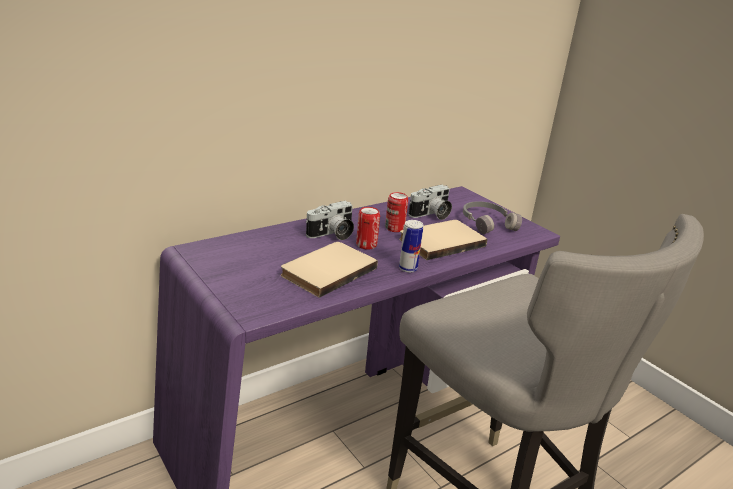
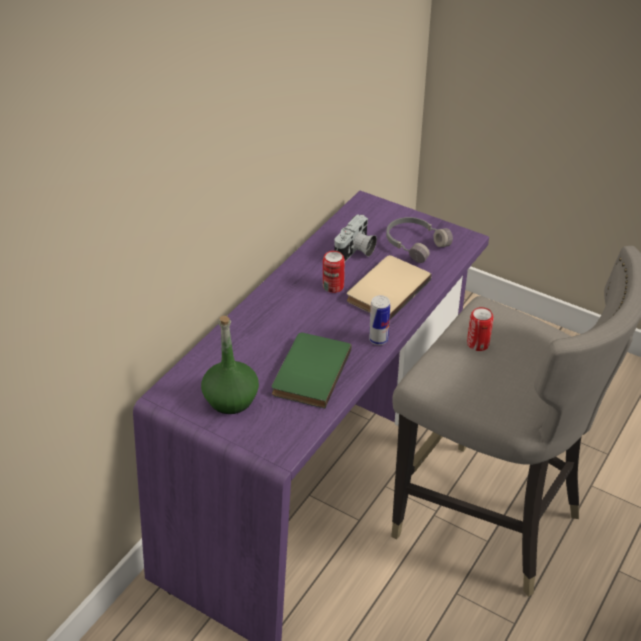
camera: 20 degrees left, 15 degrees up
(243, 267) = (231, 399): none -> green bottle
(326, 270) = (308, 372): beige book -> green book
(332, 234) = (281, 320): camera -> none
(366, 245) = (322, 322): can -> can (478, 344)

